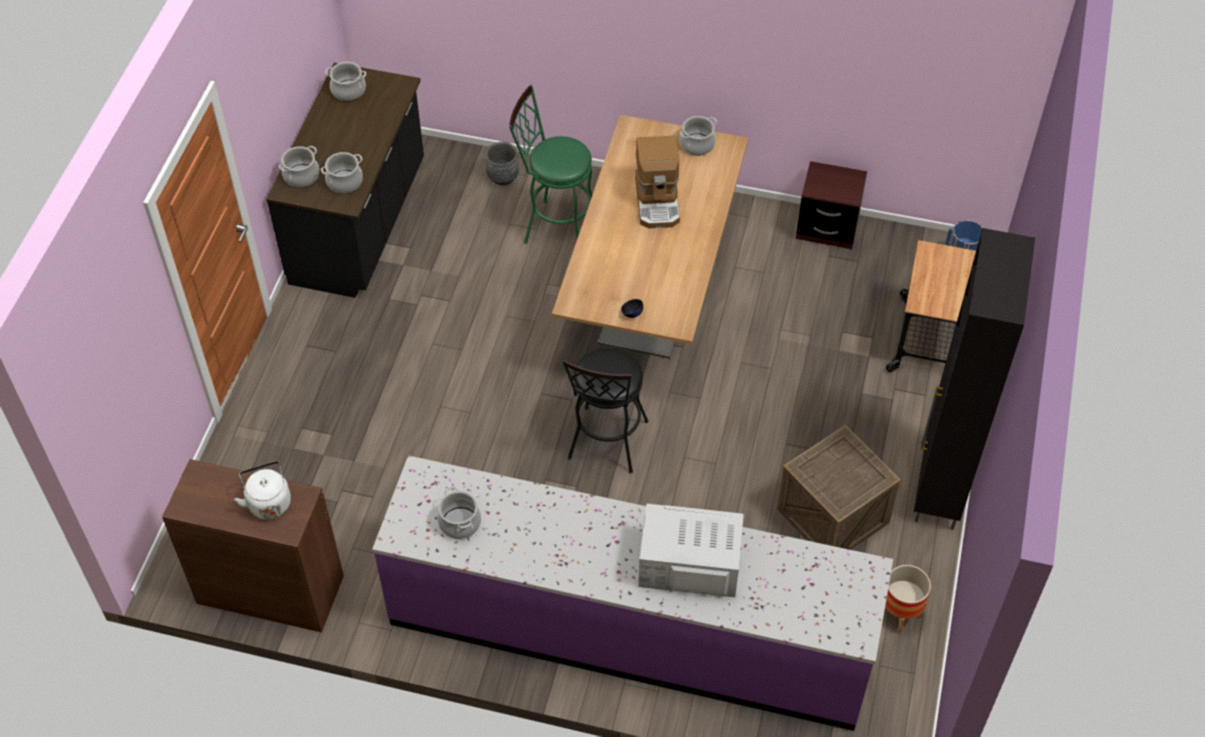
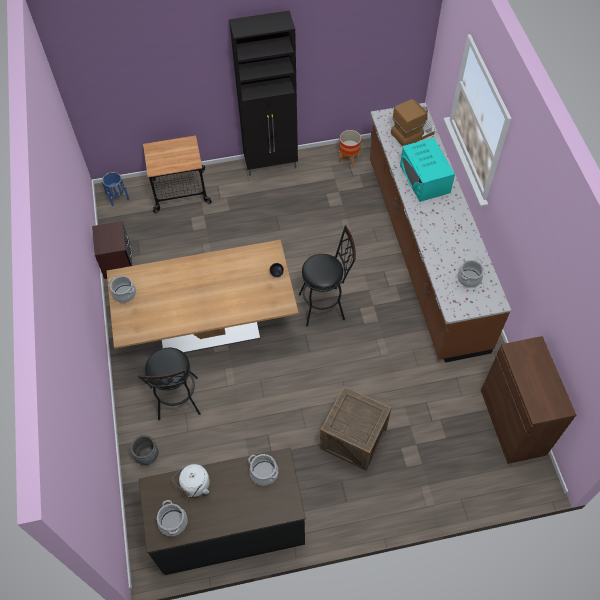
camera: 115 degrees left, 5 degrees up
(268, 501) = (528, 365): white kettle -> white kettle (194, 486)
(301, 176) = (272, 506): cooking pot -> none
(555, 226) = (178, 402): green stool -> black stool
(630, 630) = (424, 252): purple counter -> brown counter
(658, 201) = (182, 295): coffee machine -> coffee machine (412, 133)
(689, 564) = (424, 179): white microwave -> turquoise microwave
(832, 516) = (311, 198): crate -> crate (353, 438)

